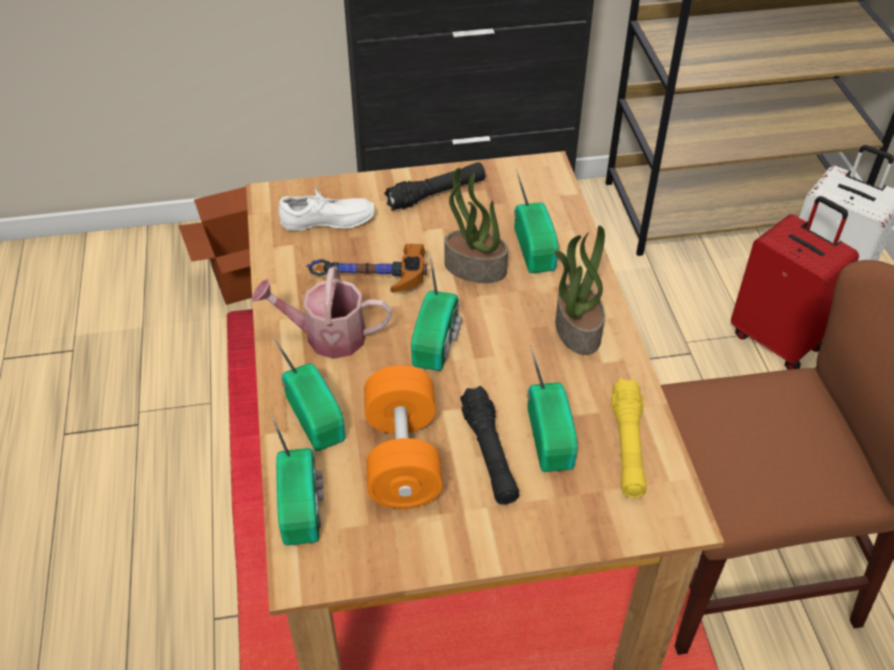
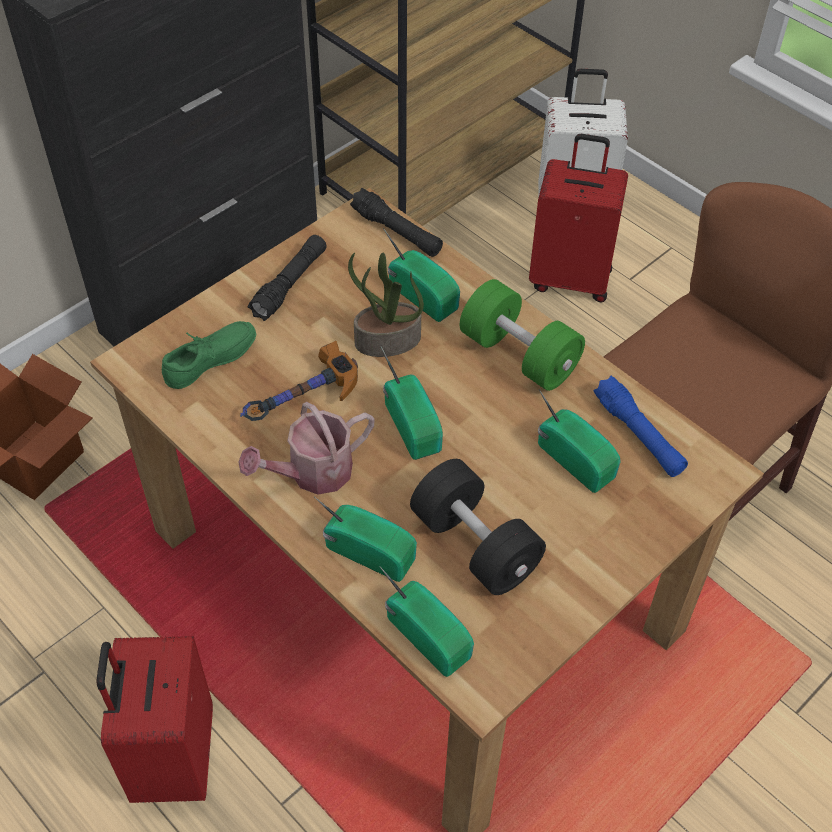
camera: 35 degrees left, 5 degrees up
(168, 536) = (172, 758): none -> red suitcase
(328, 223) = (213, 362): white shoe -> green shoe
(403, 457) = (475, 545): orange dumbbell -> black dumbbell
(489, 453) = (540, 501): black flashlight -> black flashlight (397, 232)
(576, 330) = (519, 355): potted plant -> green dumbbell
(628, 446) = (638, 435): yellow flashlight -> blue flashlight

